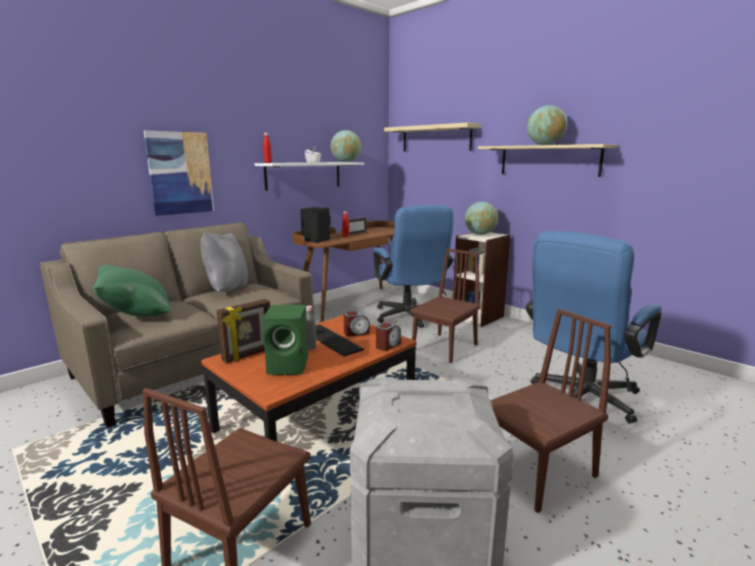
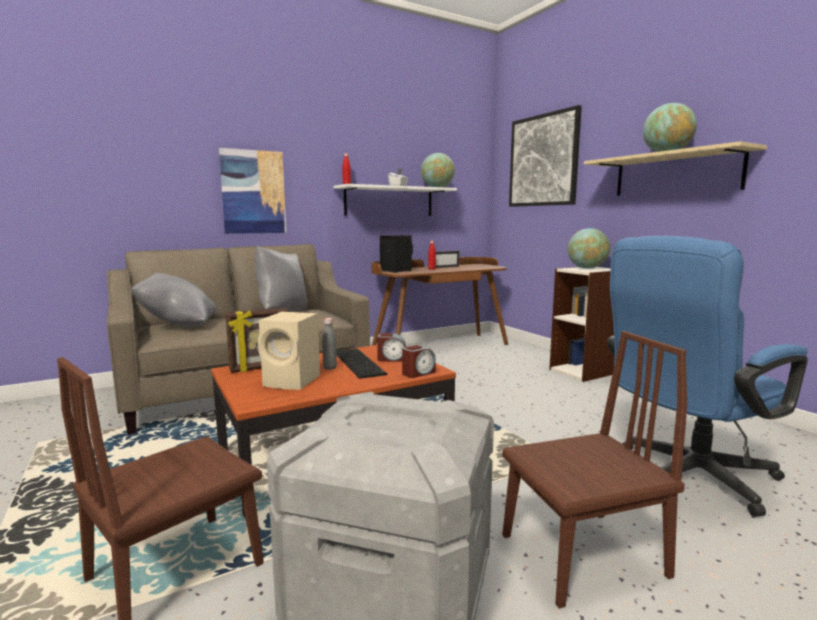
camera: 15 degrees right, 5 degrees down
(137, 315) = (178, 325): green pillow -> grey pillow
(289, 365) = (293, 381): green speaker -> beige speaker
(409, 318) = (497, 365): blue office chair -> none
(436, 138) = (543, 160): beige shelf -> picture
(444, 347) = (524, 399): brown chair -> none

